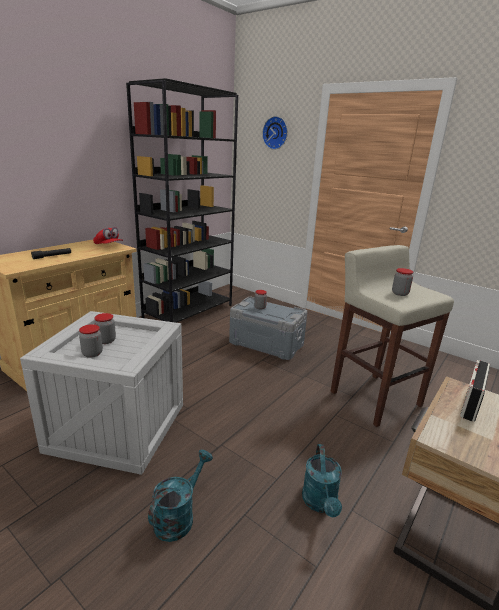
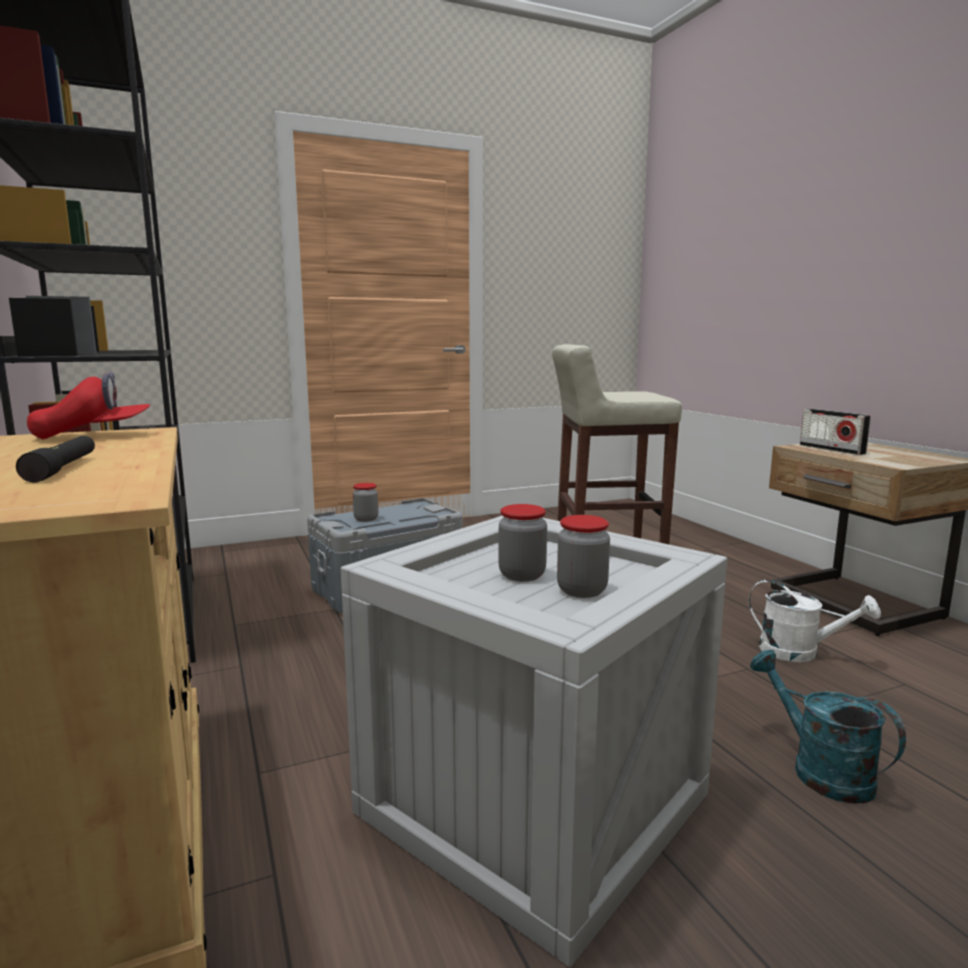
camera: 60 degrees left, 10 degrees down
(276, 133) = (178, 193): wall clock -> none
(321, 503) = (799, 652): turquoise watering can -> white watering can
(400, 293) = (627, 395): jar -> none

